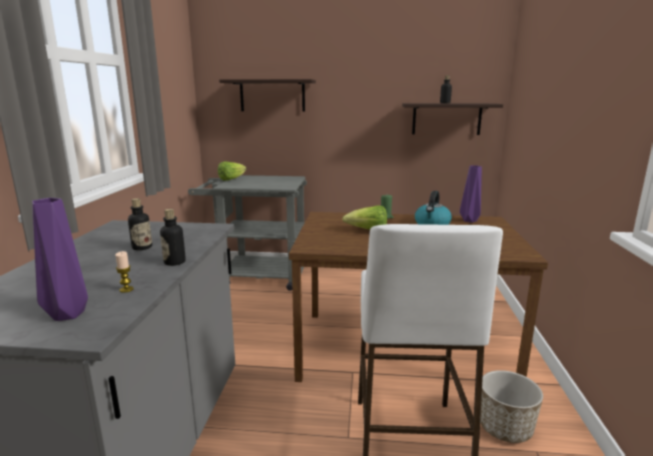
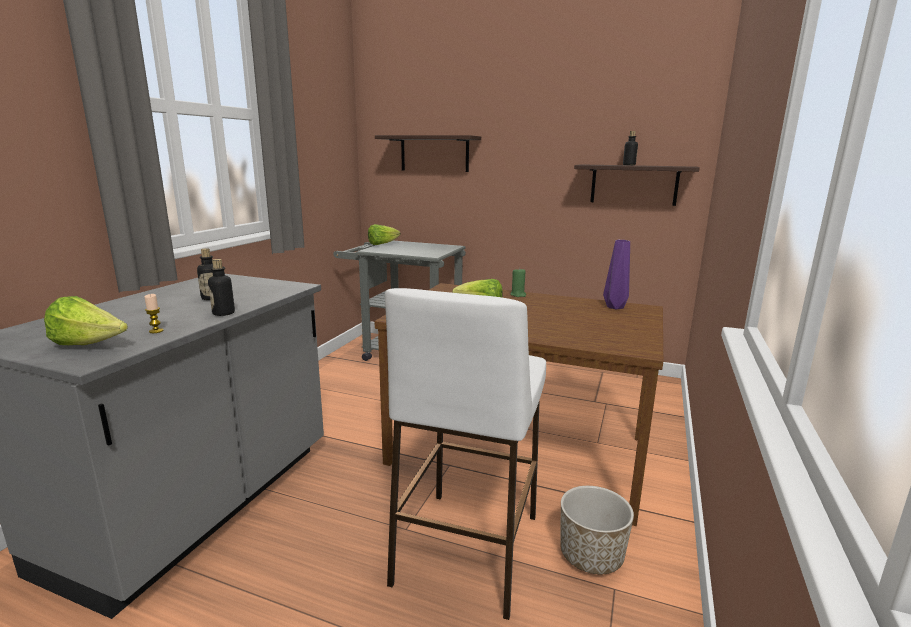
camera: 15 degrees right, 0 degrees up
(70, 314) = (90, 345): purple vase -> lettuce
(432, 224) = (563, 307): kettle -> none

